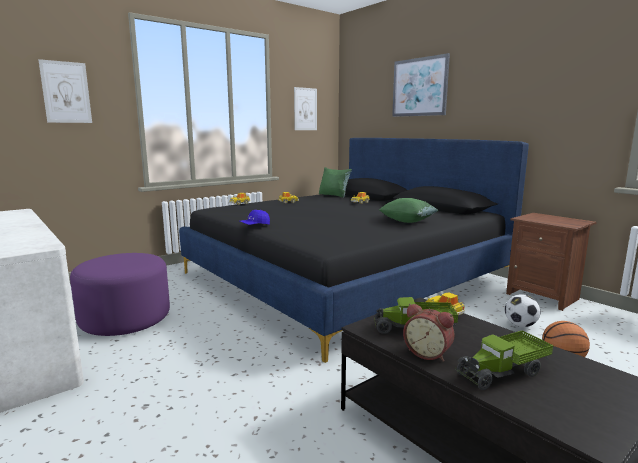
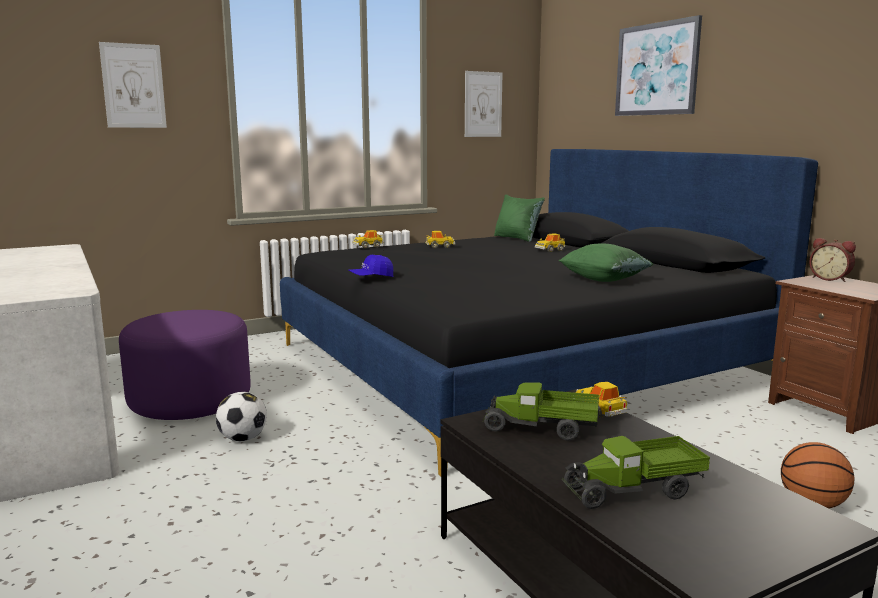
camera: 10 degrees right, 0 degrees up
(428, 353) = (542, 459): alarm clock -> alarm clock (830, 279)
(520, 325) = (768, 450): football -> football (243, 439)

